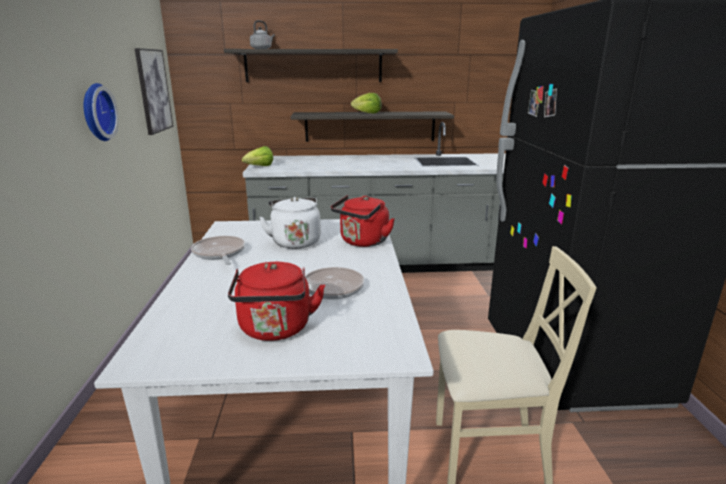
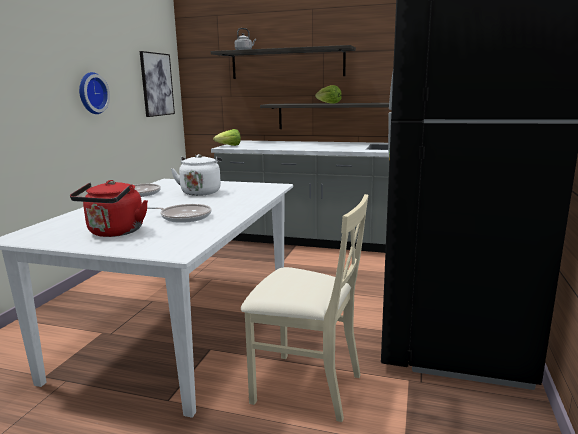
camera: 20 degrees right, 5 degrees down
(362, 242) = (250, 196): red kettle -> none

